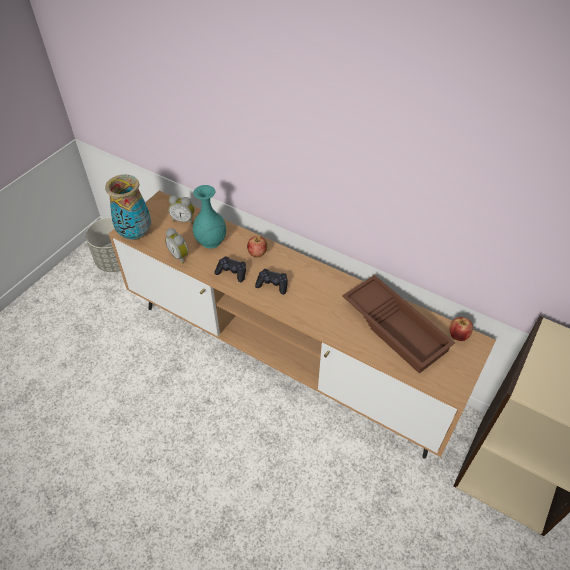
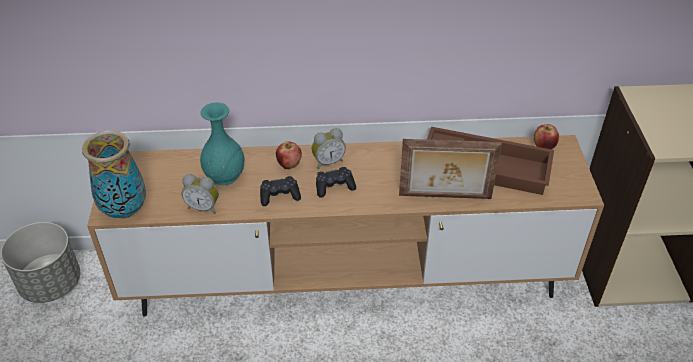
camera: 35 degrees left, 5 degrees down
(184, 220) = (170, 169): alarm clock -> alarm clock (328, 162)
(341, 334) = (445, 197): none -> picture frame

